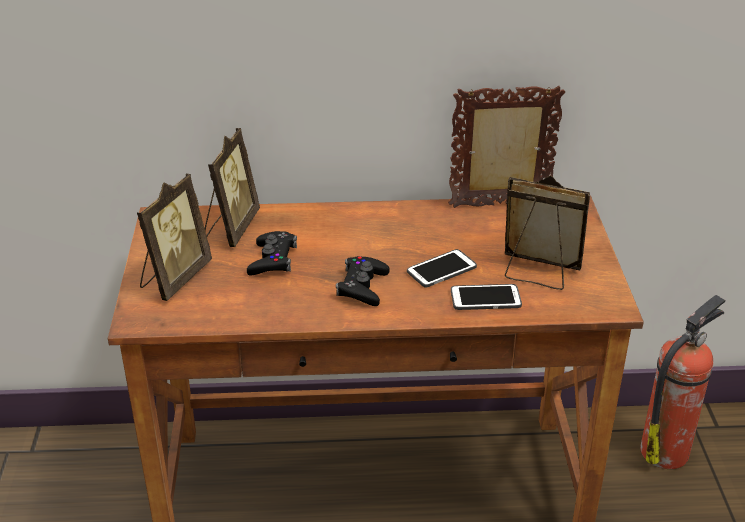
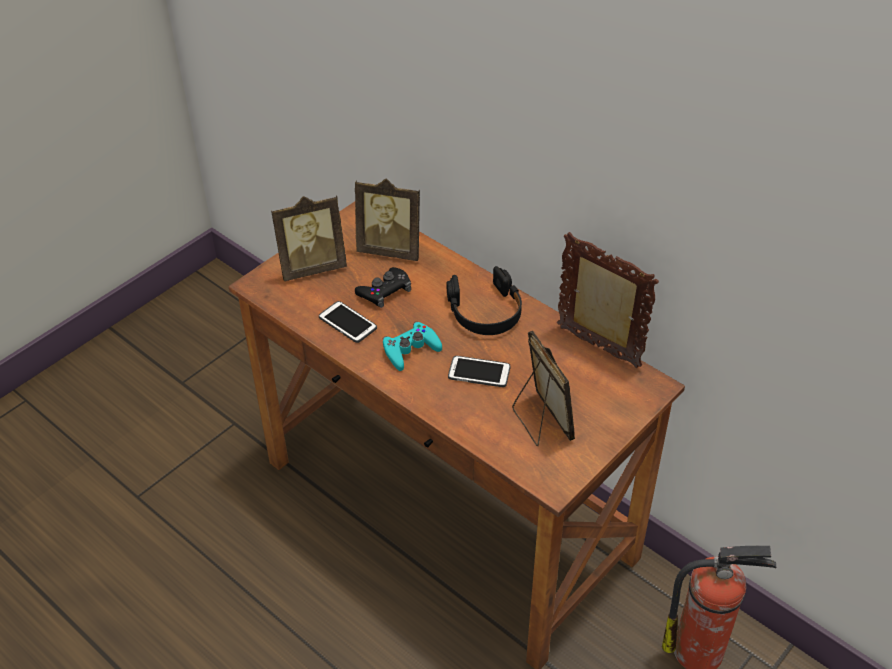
camera: 45 degrees right, 10 degrees up
(230, 228) = (391, 249): picture frame -> picture frame turned 45 degrees clockwise
(362, 287) = (410, 350): black game controller -> turquoise game controller
(380, 228) = (485, 311): none -> black headphones
(485, 298) = (475, 415): phone -> phone (347, 323)

